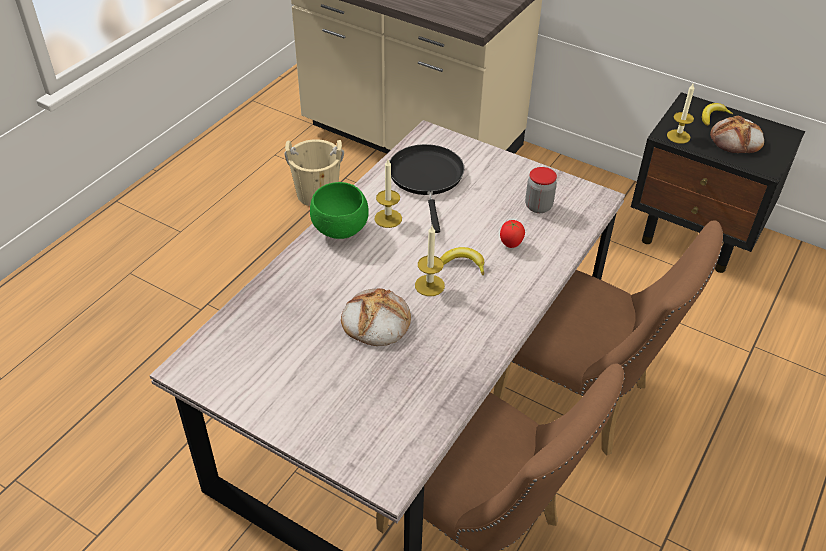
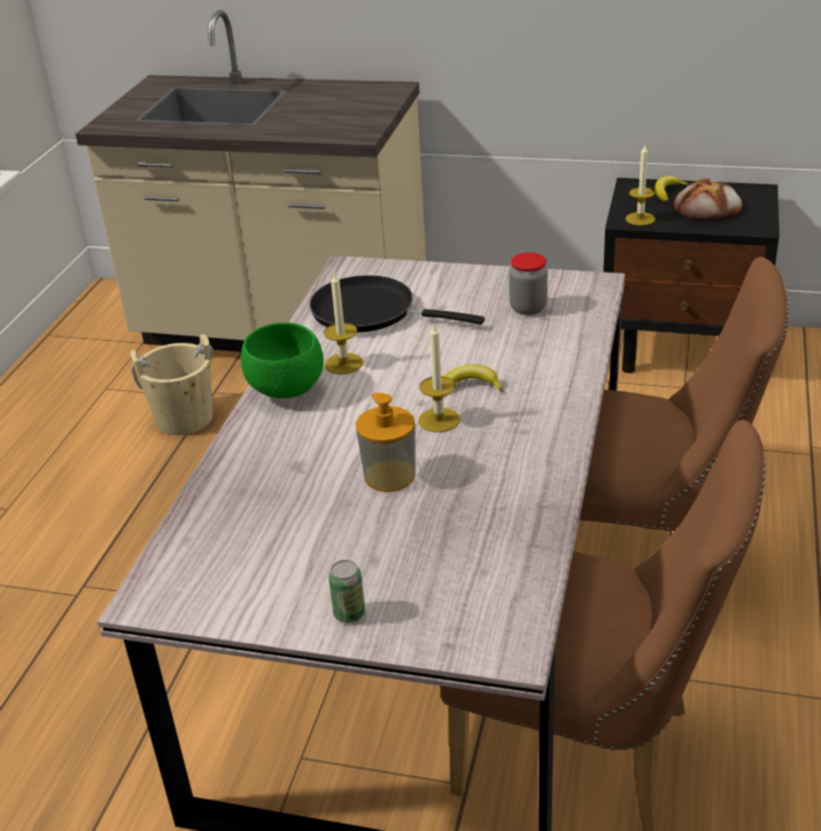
camera: 15 degrees left, 10 degrees down
(301, 421) = (349, 614): none -> can
(375, 321) = (389, 476): bread -> soap dispenser
(427, 178) = (371, 312): black frying pan -> black frying pan turned 45 degrees counterclockwise
(510, 244) = (517, 353): tomato -> none

